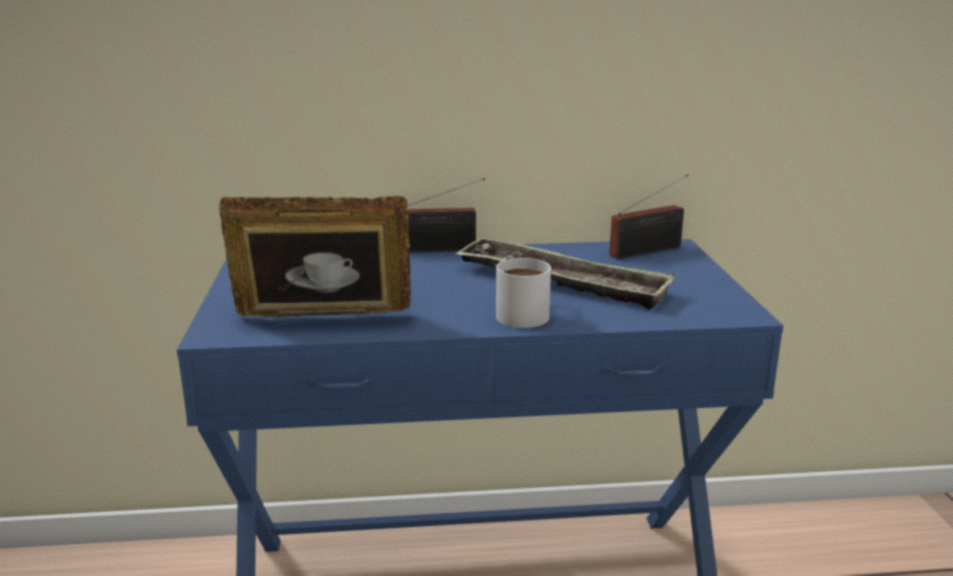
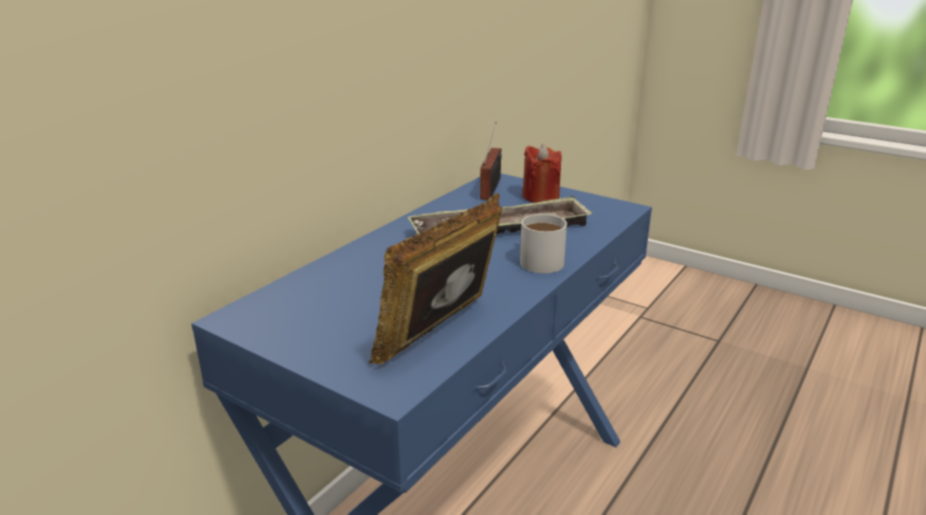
camera: 50 degrees left, 5 degrees up
(440, 250) = (368, 240): radio -> none
(676, 273) = (540, 197): none -> red candle

